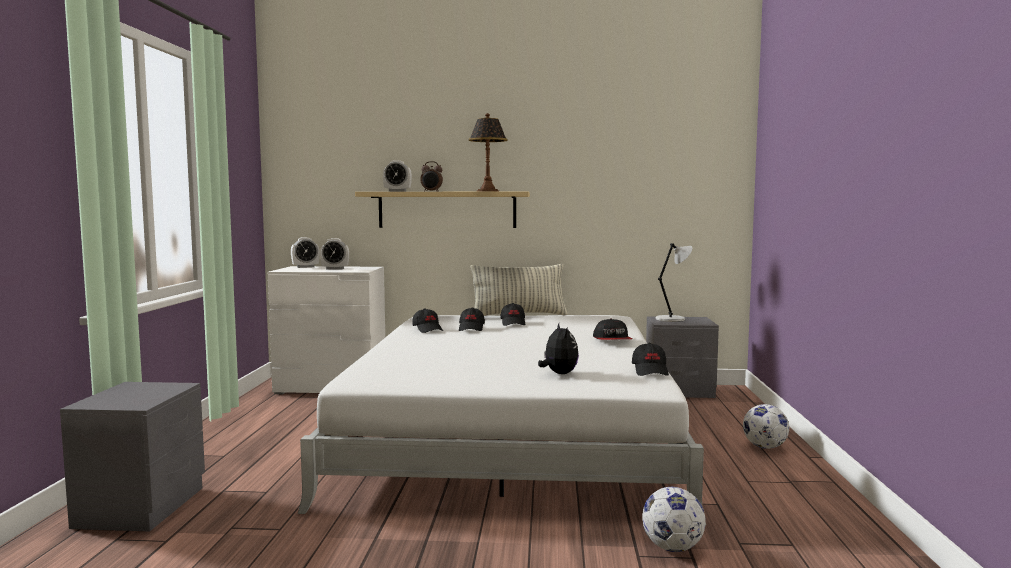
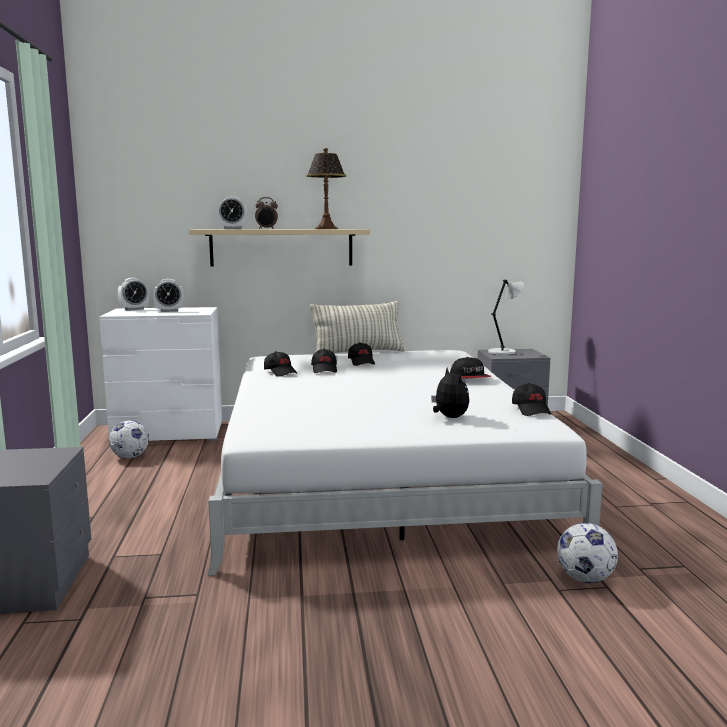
camera: 10 degrees left, 5 degrees up
(765, 447) = (613, 471): football -> football (130, 457)

